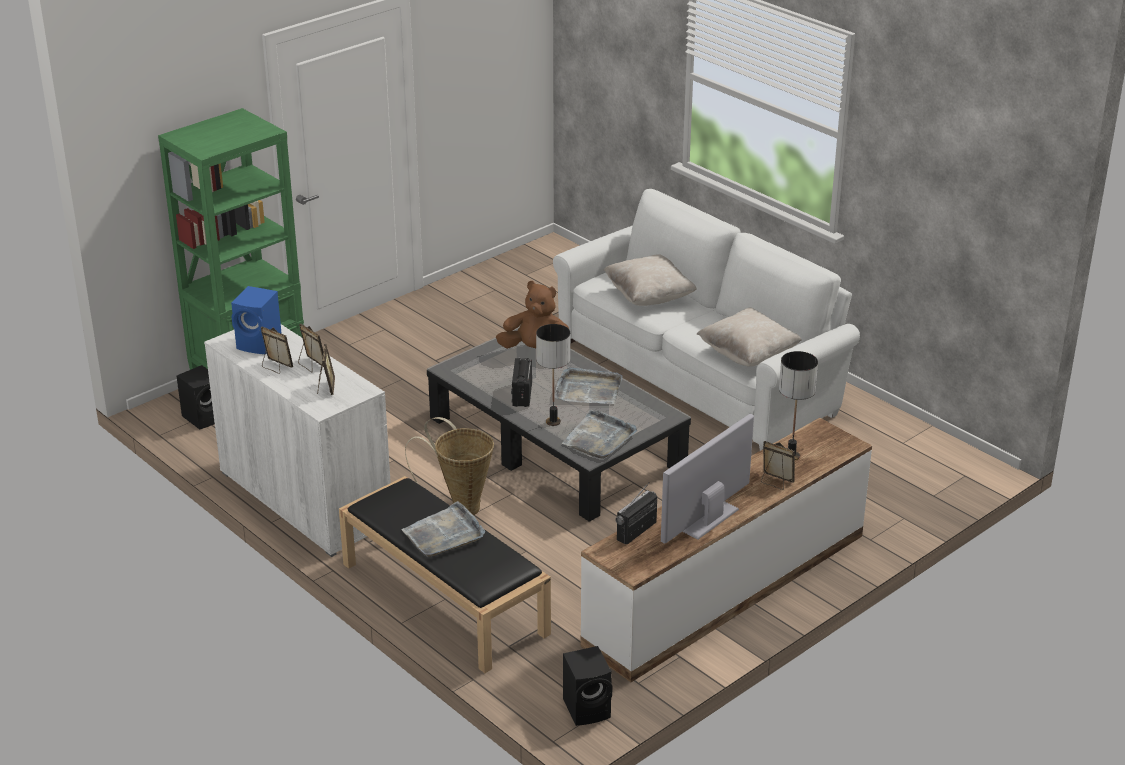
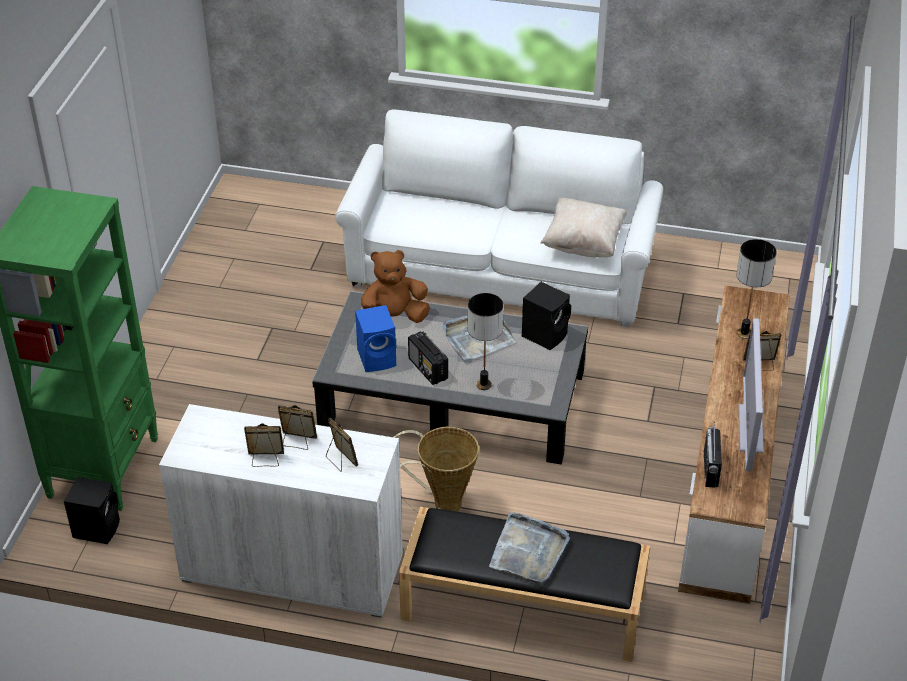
camera: 35 degrees left, 10 degrees up
(260, 343) = (219, 440): blue speaker -> blue speaker (378, 358)
(588, 708) = (744, 648): black speaker -> black speaker (545, 334)
(599, 438) = (539, 383): grey tray -> none
(649, 297) = (442, 218): beige pillow -> none

